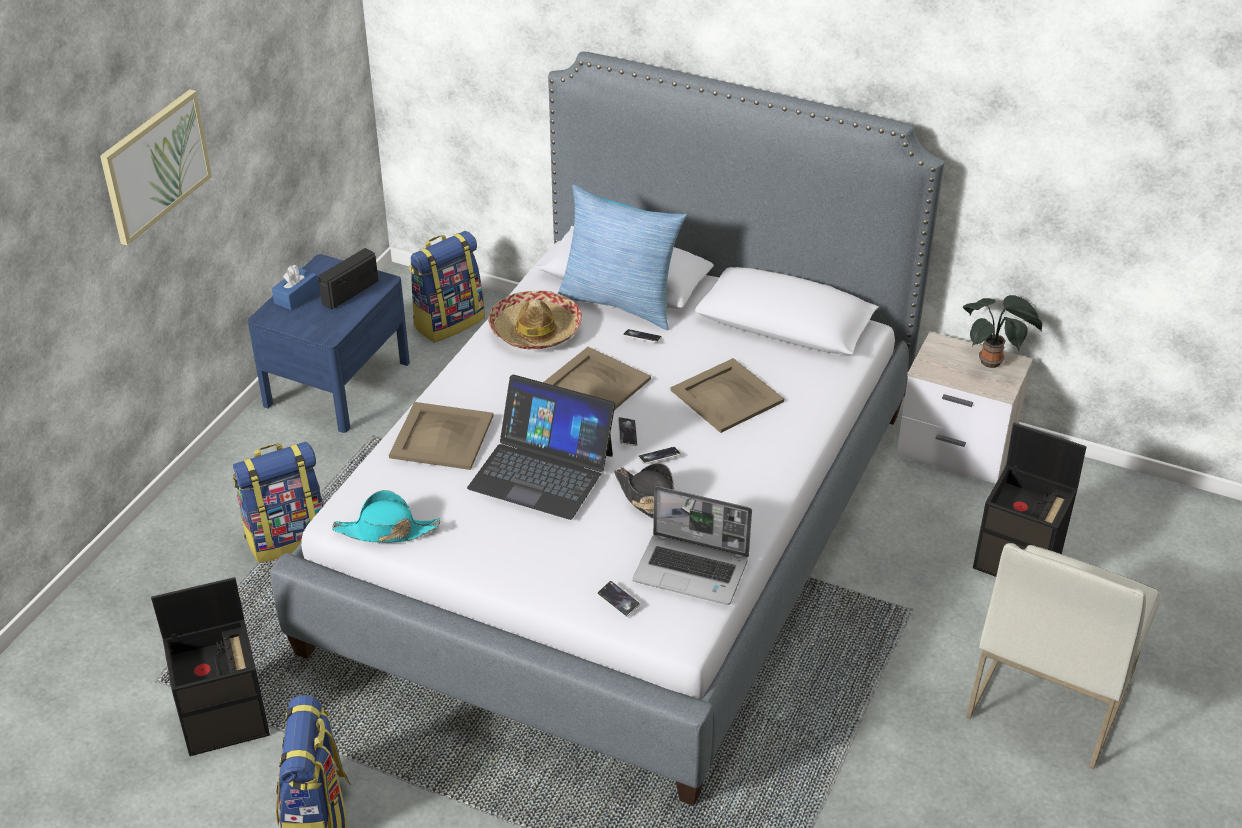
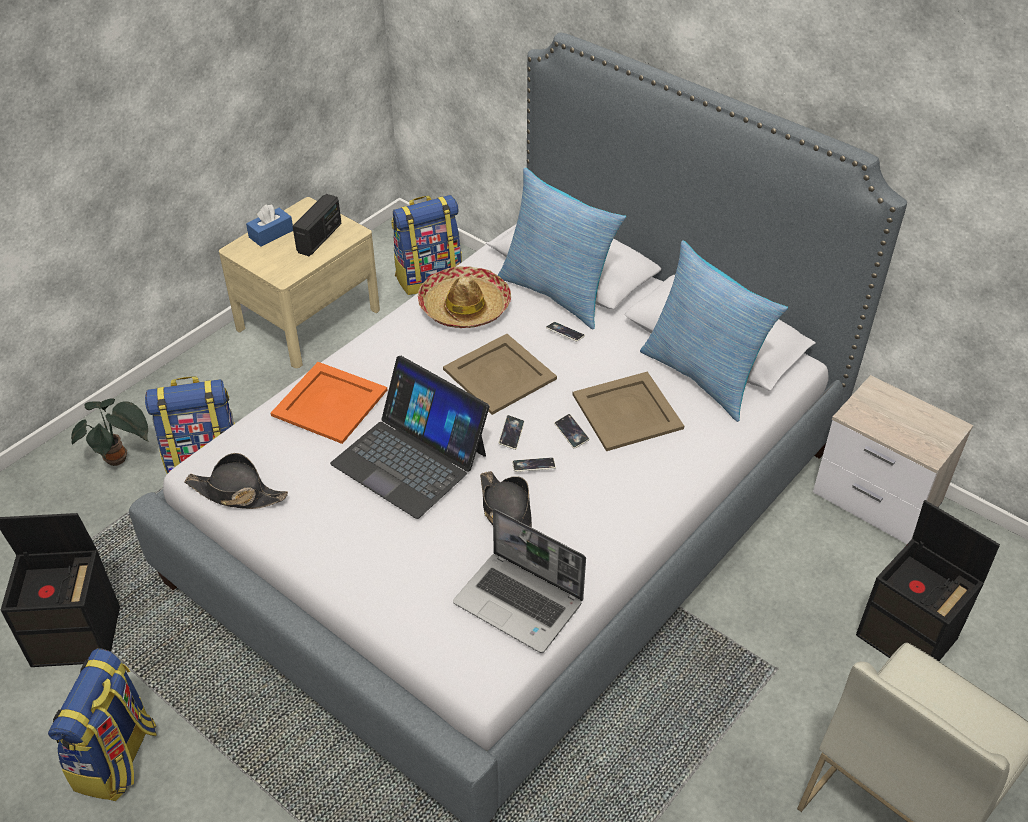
camera: 15 degrees right, 5 degrees up
(155, 165) = (108, 90): picture -> none
(337, 383) = (308, 319): blue nightstand -> beige nightstand
(349, 292) = (320, 238): radio -> radio turned 150 degrees clockwise
(386, 531) = (236, 493): turquoise hat -> black hat
(443, 436) = (331, 402): beige tray -> orange tray
(618, 601) = (430, 622): phone -> phone (571, 433)
(784, 353) = (703, 375): none -> pillow
(993, 362) = (928, 421): potted plant -> potted plant (119, 459)

